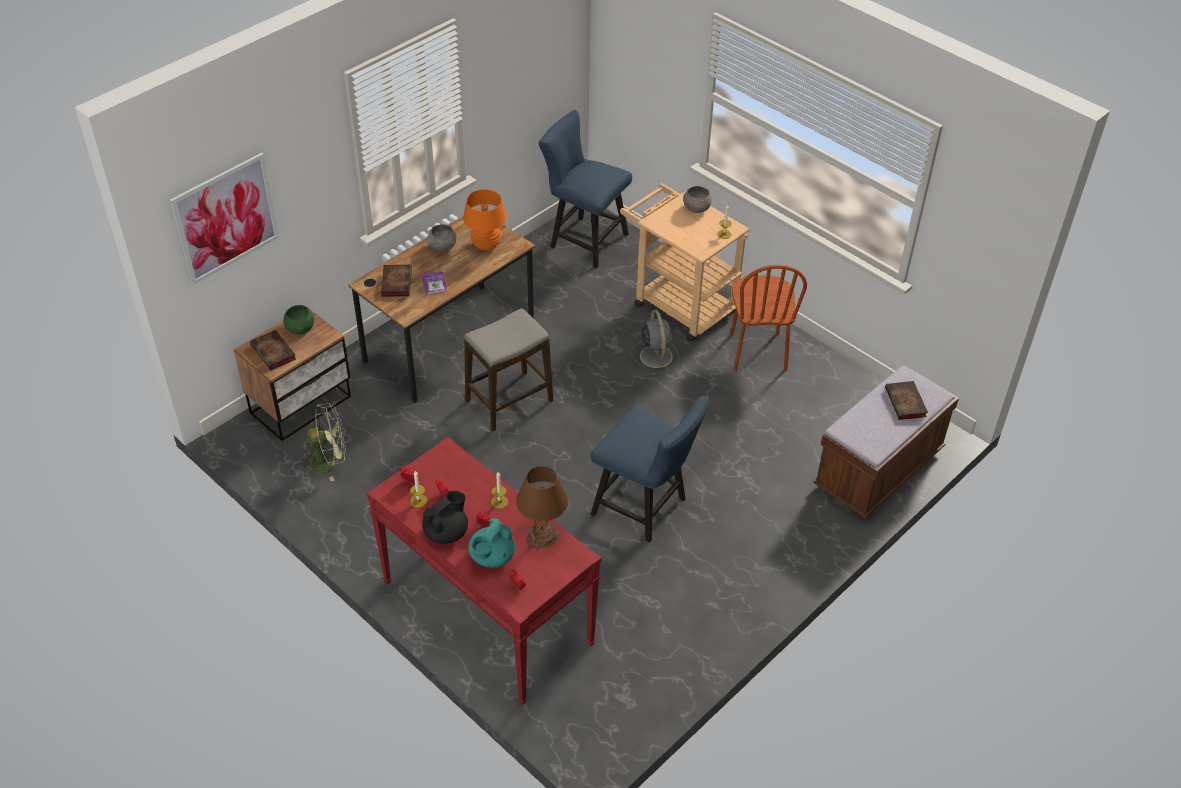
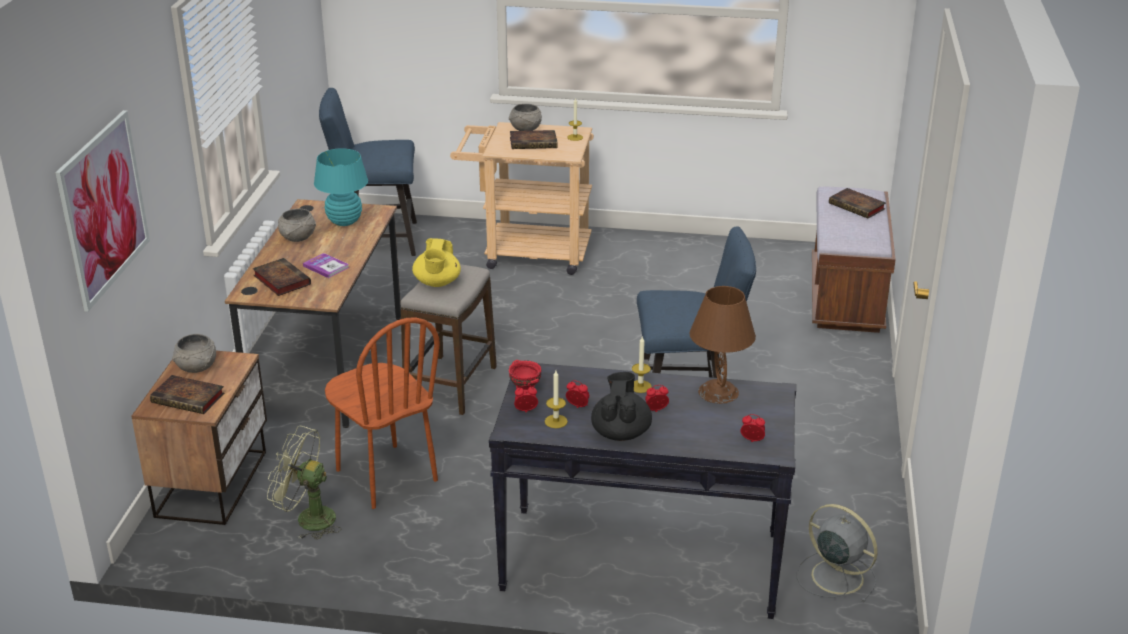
camera: 35 degrees left, 15 degrees down
(300, 329) = (197, 367): green bowl -> grey bowl
(329, 463) = (307, 519): green fan -> green fan turned 120 degrees counterclockwise
(430, 462) = (525, 387): none -> red bowl
(486, 245) = (344, 222): orange table lamp -> turquoise table lamp
(486, 612) = (640, 562): red console table -> black console table
(491, 557) = (694, 430): turquoise teapot -> none
(502, 330) = (437, 283): none -> yellow teapot
(655, 355) = (553, 296): grey fan -> grey fan (835, 576)
(687, 226) = (534, 143): none -> book
(757, 352) = (642, 259): brown chair -> brown chair (385, 476)

